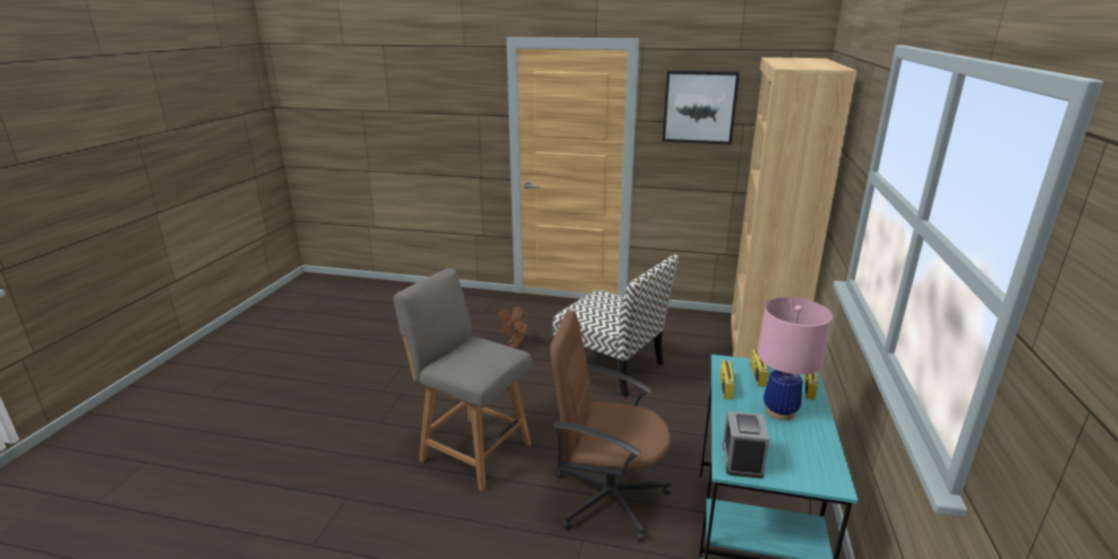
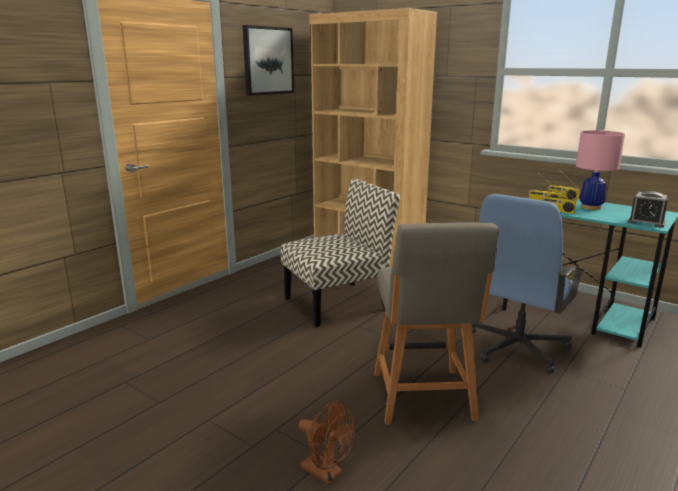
camera: 65 degrees left, 5 degrees down
(472, 450) = (423, 398): grey chair -> grey chair turned 60 degrees counterclockwise
(514, 344) = (245, 337): brown fan -> brown fan (326, 473)
(607, 496) = (516, 347): brown office chair -> blue office chair

